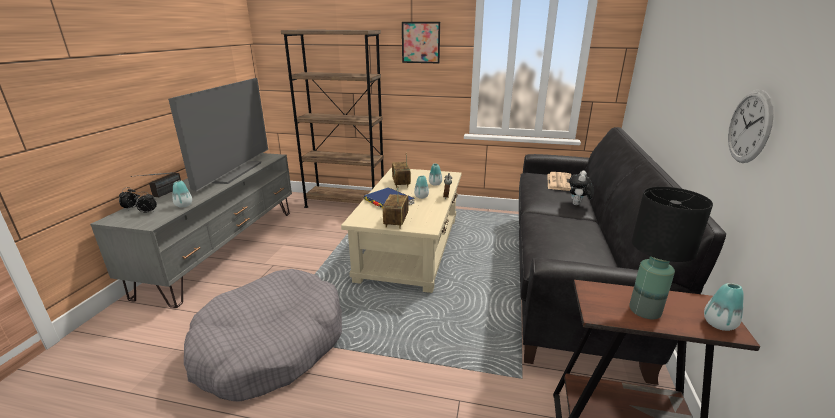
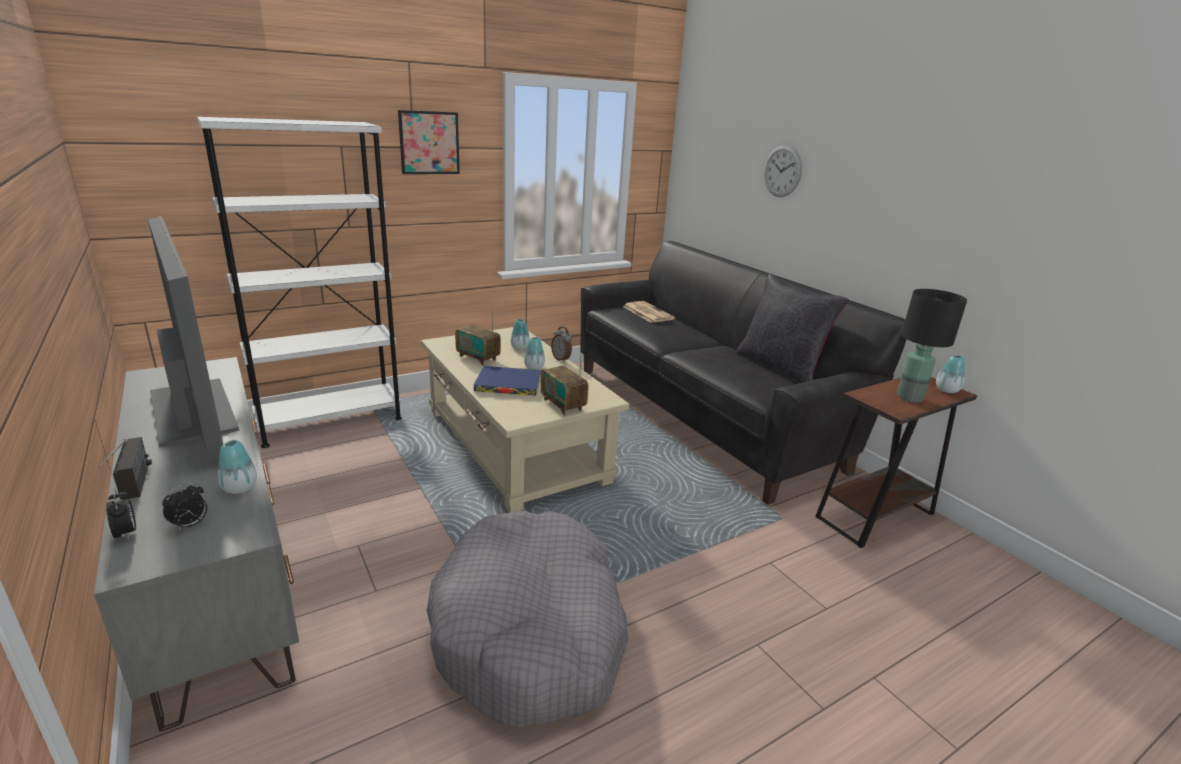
camera: 45 degrees left, 0 degrees up
(345, 204) = (330, 421): brown bookcase -> white bookcase
(578, 205) = (695, 333): plush toy -> none
(609, 250) = (780, 367): none -> black pillow
(749, 127) = (907, 232): wall clock -> wall clock (782, 171)

